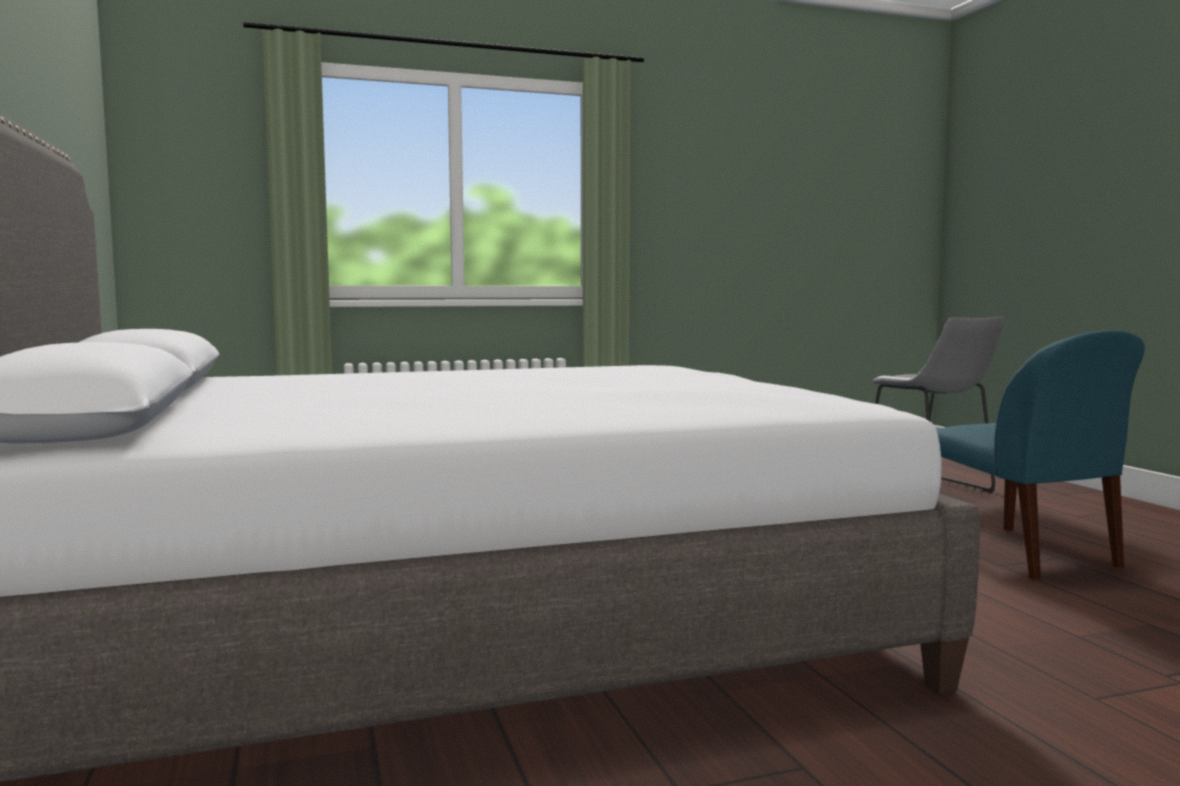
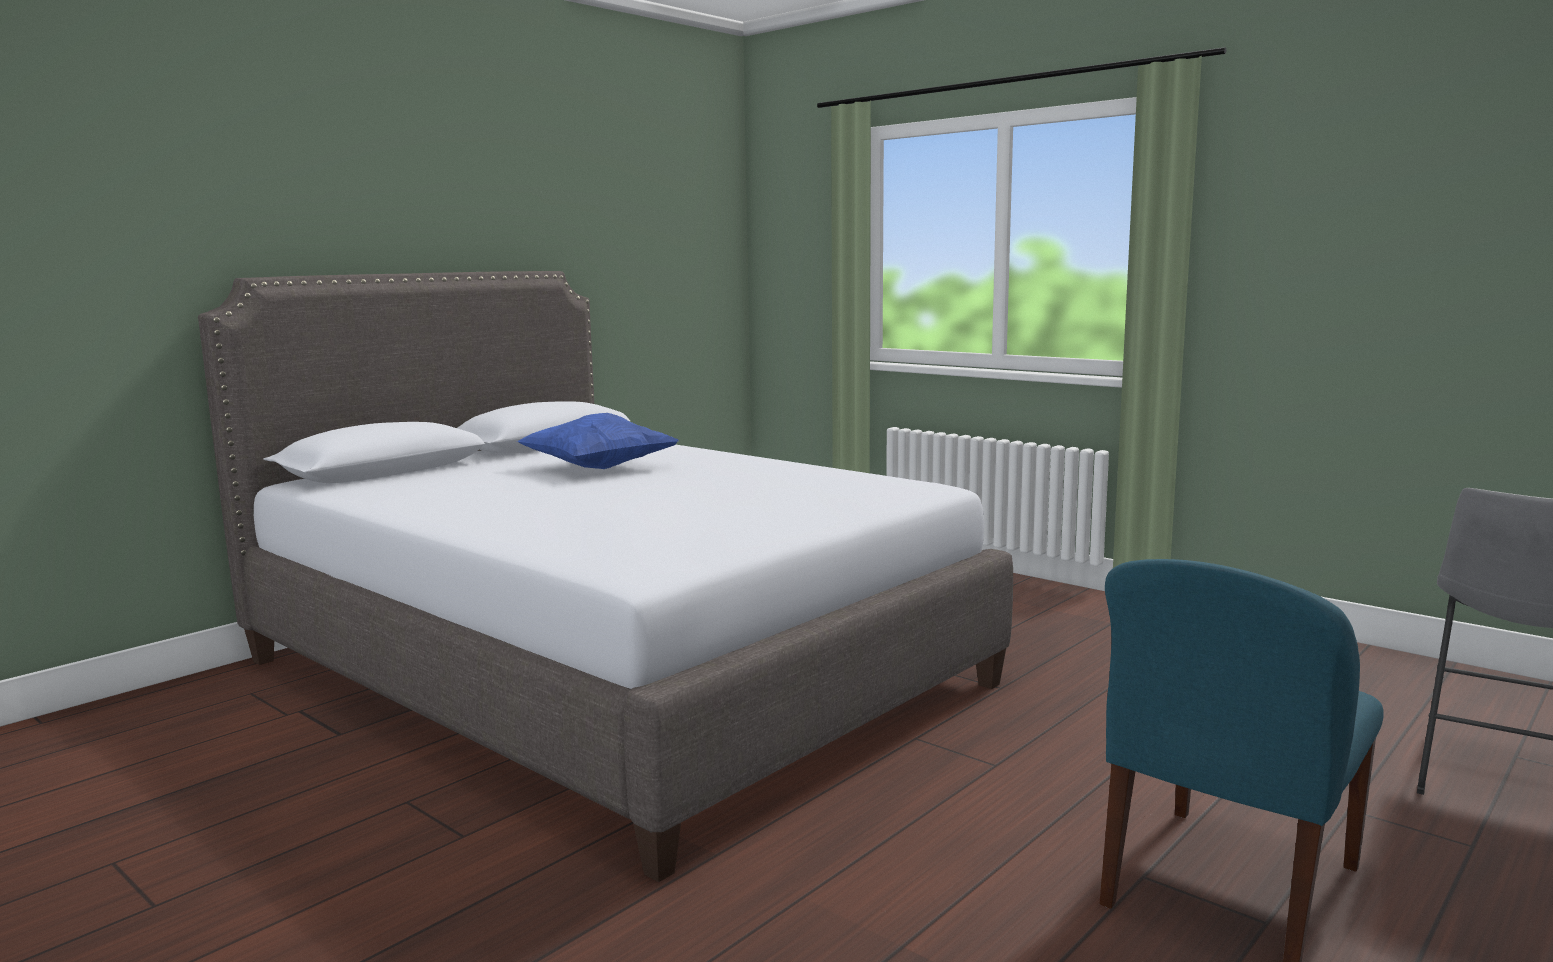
camera: 60 degrees right, 5 degrees up
(367, 388) = (598, 468): none -> blue pillow

